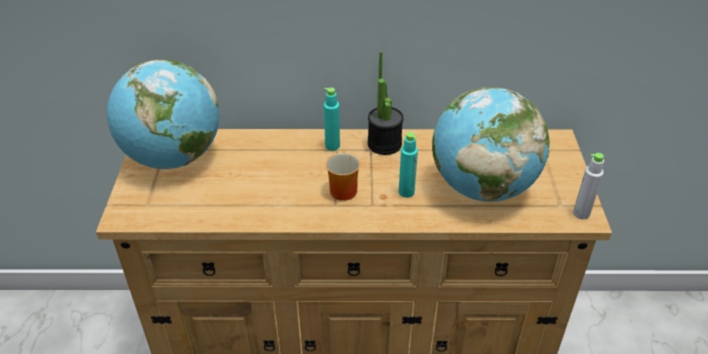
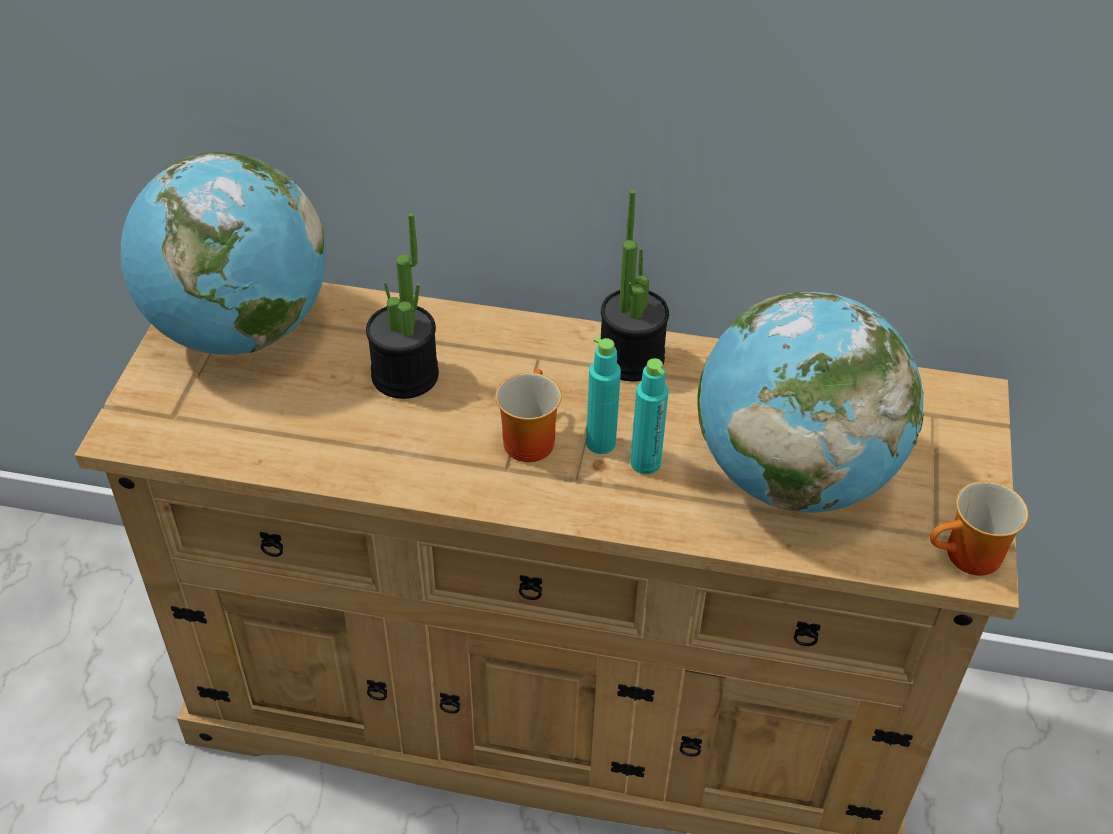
camera: 10 degrees right, 5 degrees up
(269, 167) = (405, 375): none -> potted plant
(332, 146) = (532, 348): turquoise bottle -> turquoise bottle (600, 443)
(581, 213) = (969, 559): grey bottle -> mug

